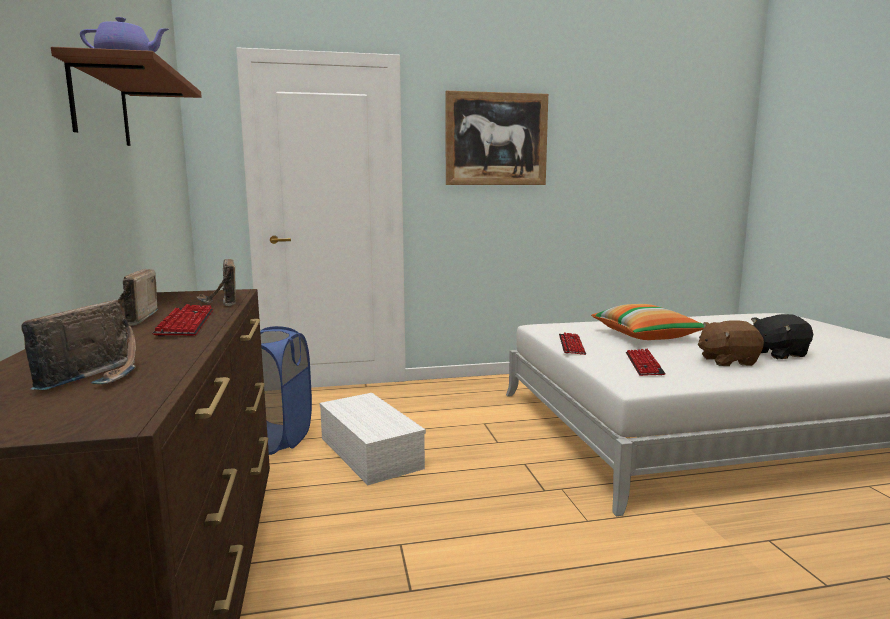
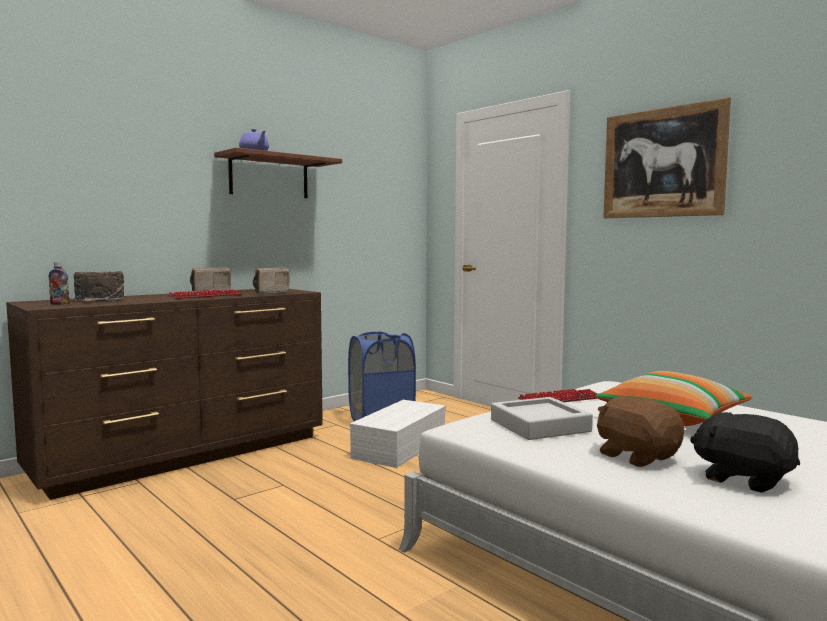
camera: 60 degrees right, 5 degrees down
(84, 405) = (60, 304): none -> bottle
(644, 364) = (539, 425): keyboard -> grey tray

